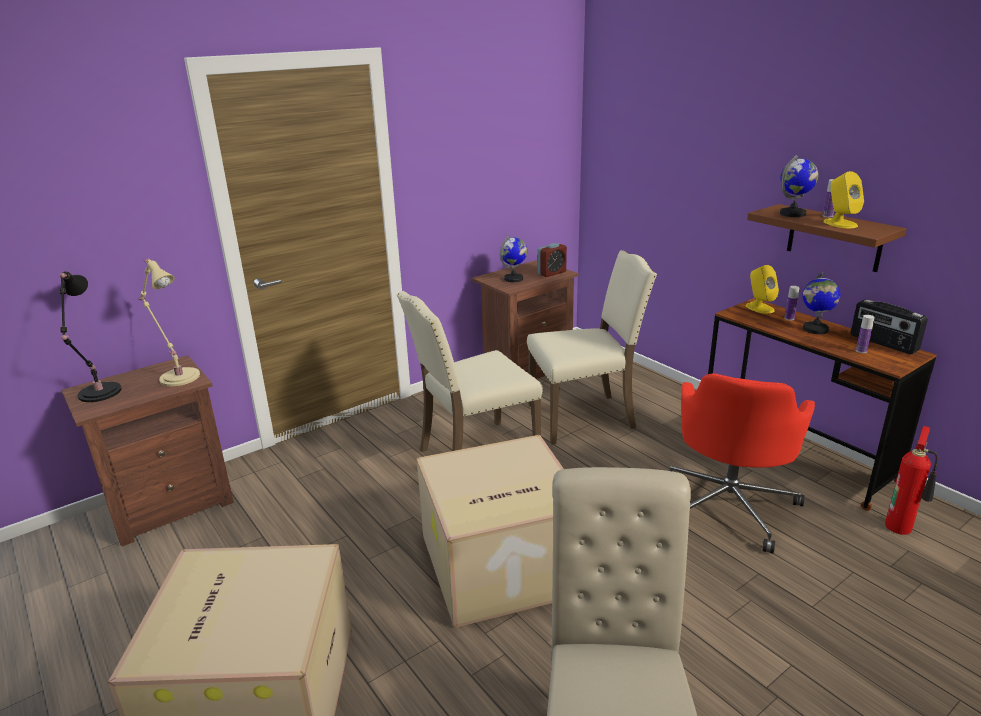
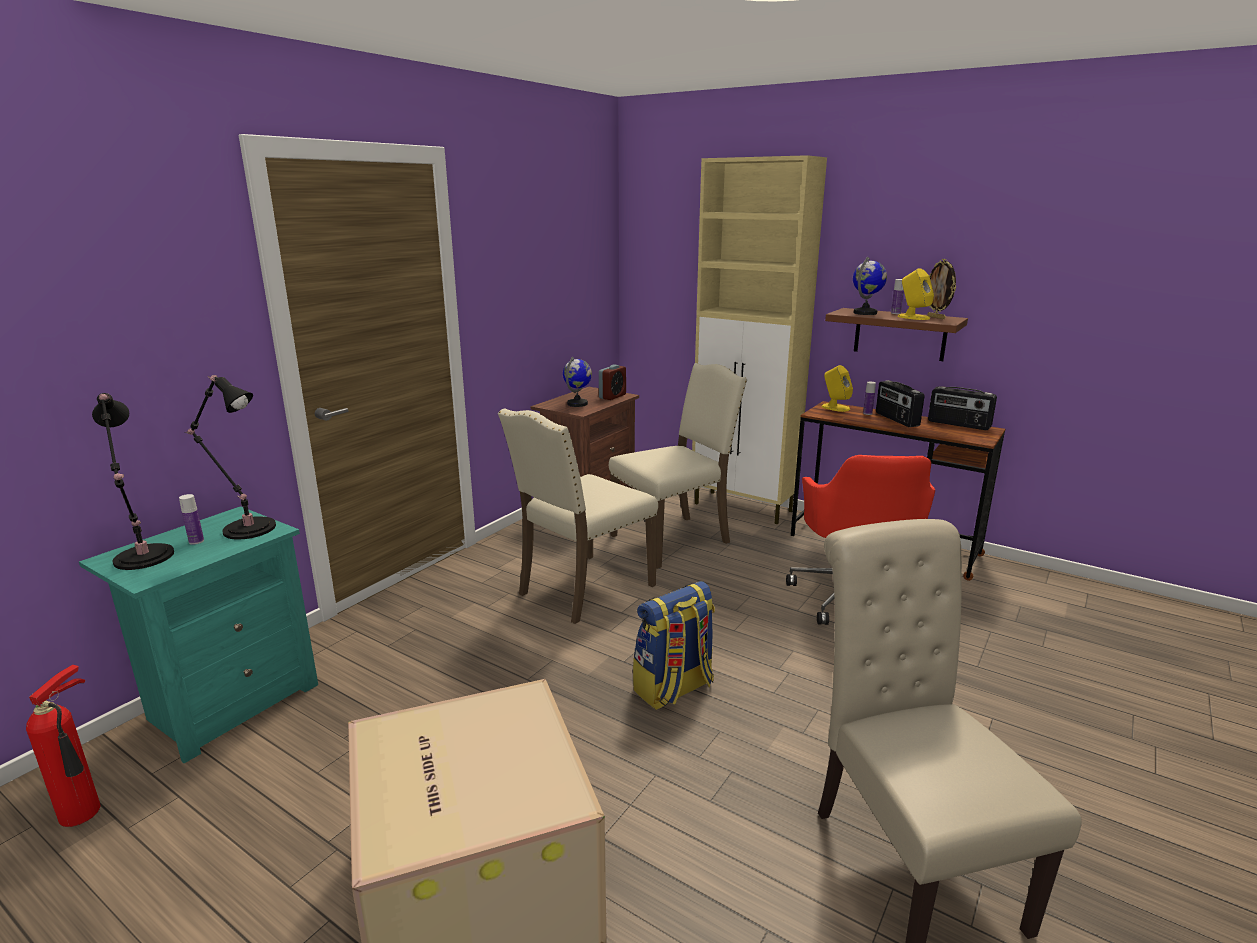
camera: 20 degrees left, 5 degrees down
(170, 505) = (231, 703): brown nightstand -> turquoise nightstand
(178, 376) = (246, 528): beige table lamp -> black table lamp
(499, 565) = (674, 689): cardboard box -> backpack
(672, 393) = (744, 508): none -> beige cabinet
(815, 329) = (896, 419): globe -> radio
(861, 351) = (947, 431): bottle -> bottle (196, 541)
(867, 225) = (936, 317): none -> picture frame
(901, 526) = (1003, 588): fire extinguisher -> fire extinguisher (85, 812)

